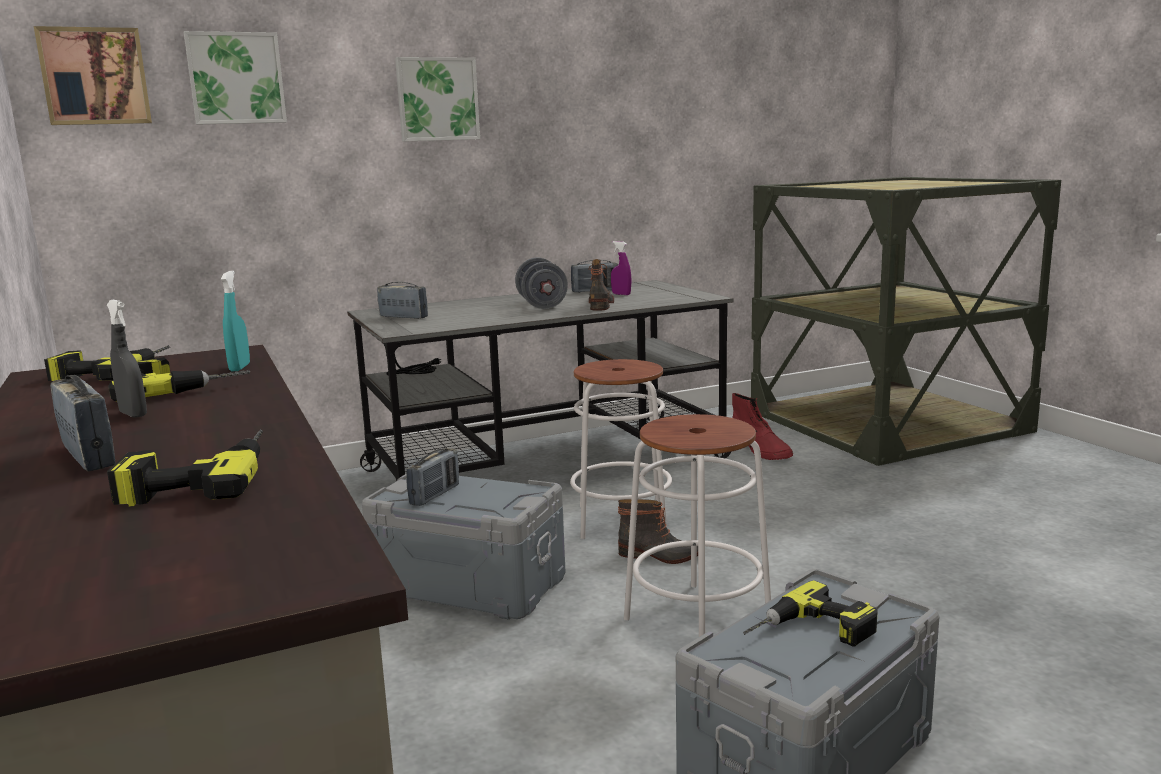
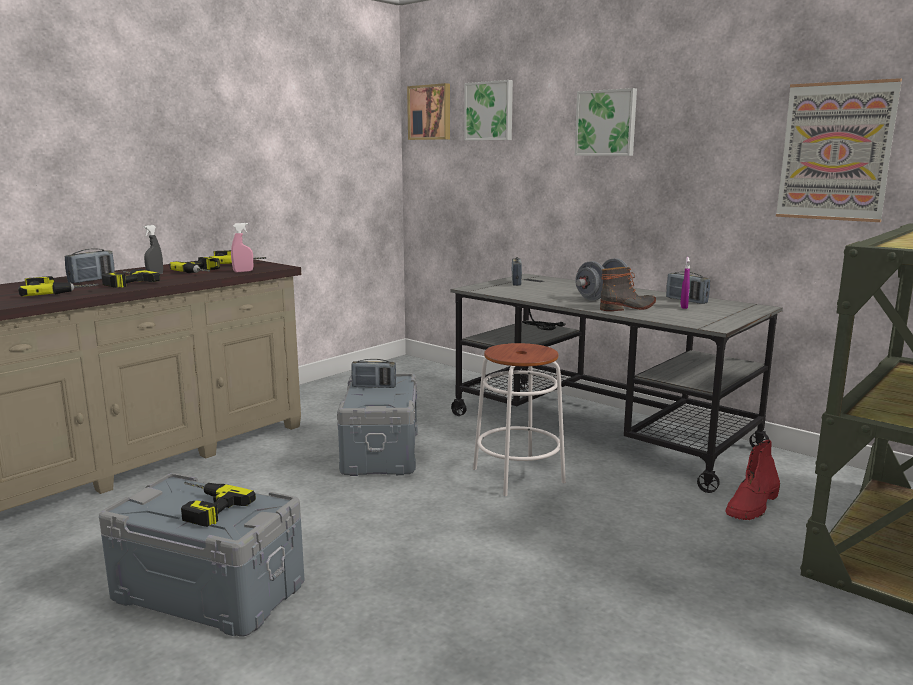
camera: 65 degrees right, 0 degrees up
(184, 432) = (124, 282): none -> power drill
(239, 368) = (243, 271): turquoise spray bottle -> pink spray bottle
(660, 556) = (467, 500): boot -> none
(672, 129) = (835, 152): none -> picture
(697, 619) = (373, 529): white stool -> none

